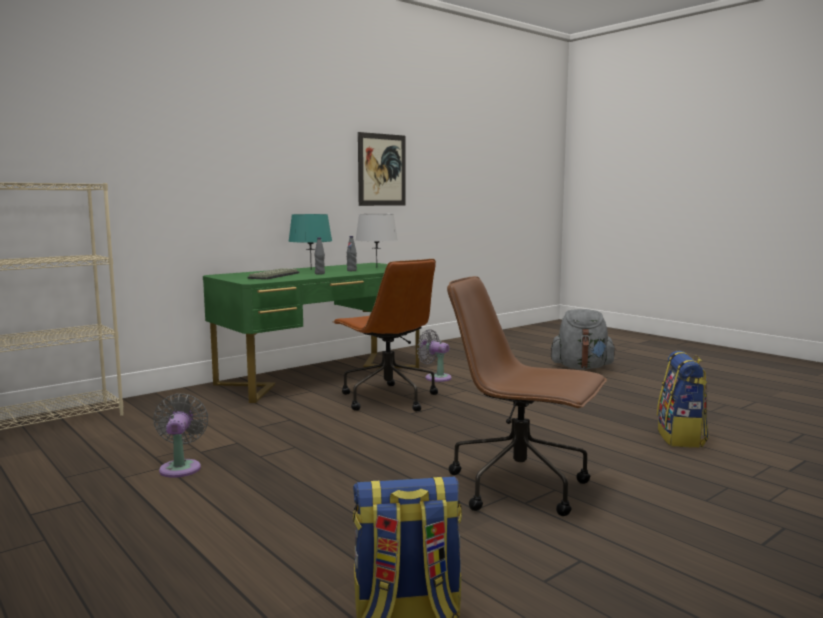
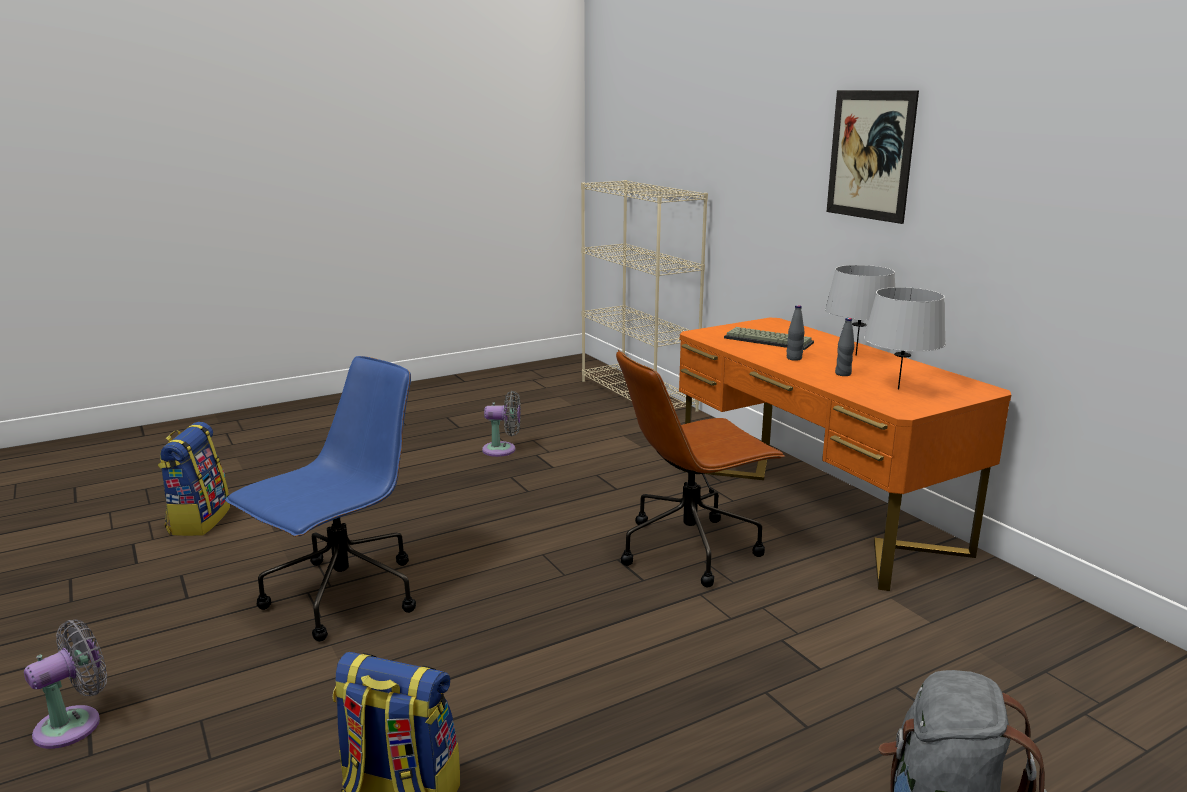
camera: 100 degrees right, 10 degrees up
(311, 269) = (855, 355): turquoise table lamp -> grey table lamp
(321, 376) = (814, 508): green desk -> orange desk
(382, 170) = (1078, 210): picture -> picture (870, 155)
(435, 377) = (813, 599): grey fan -> grey fan (75, 724)
(521, 487) = (342, 597): brown office chair -> blue office chair

